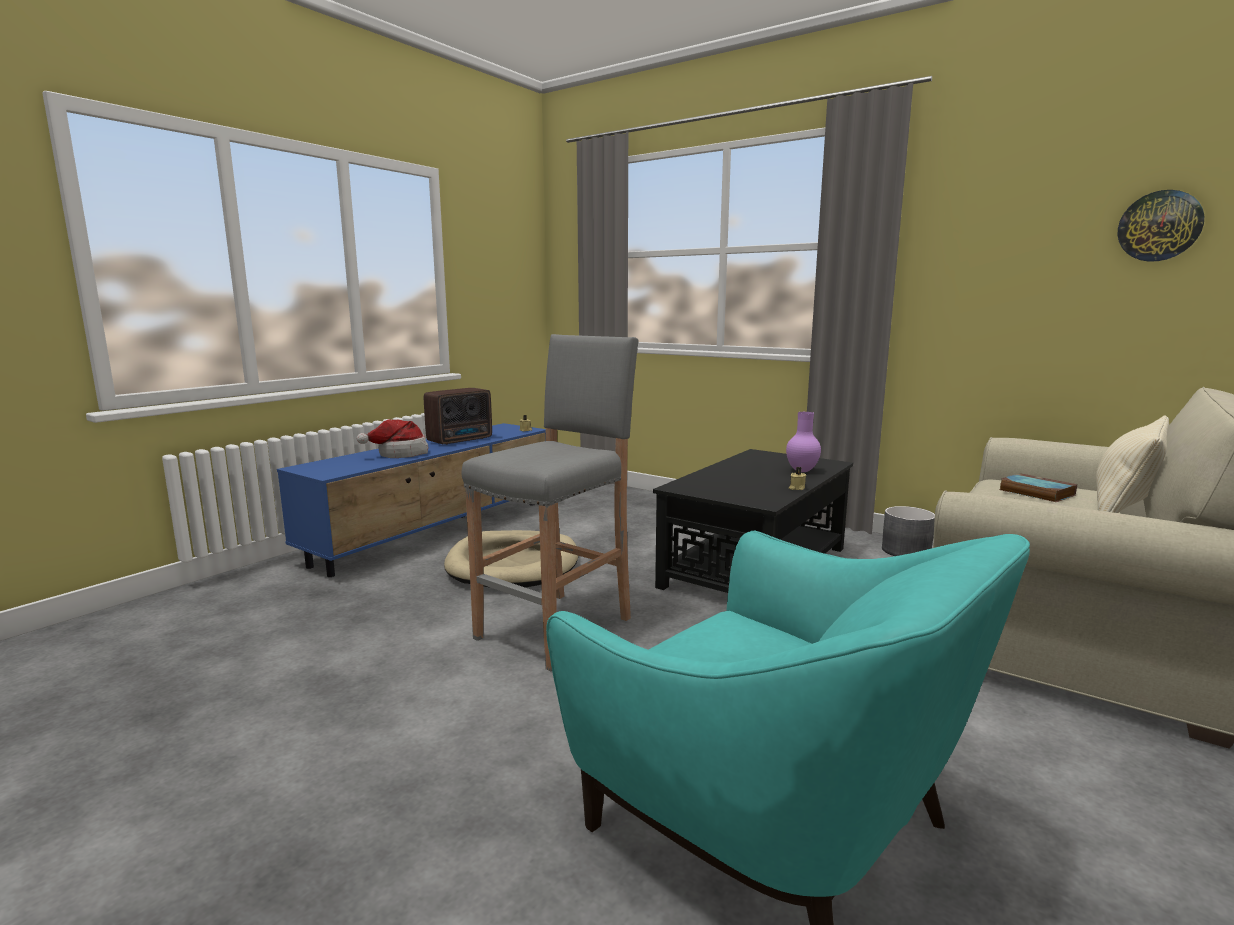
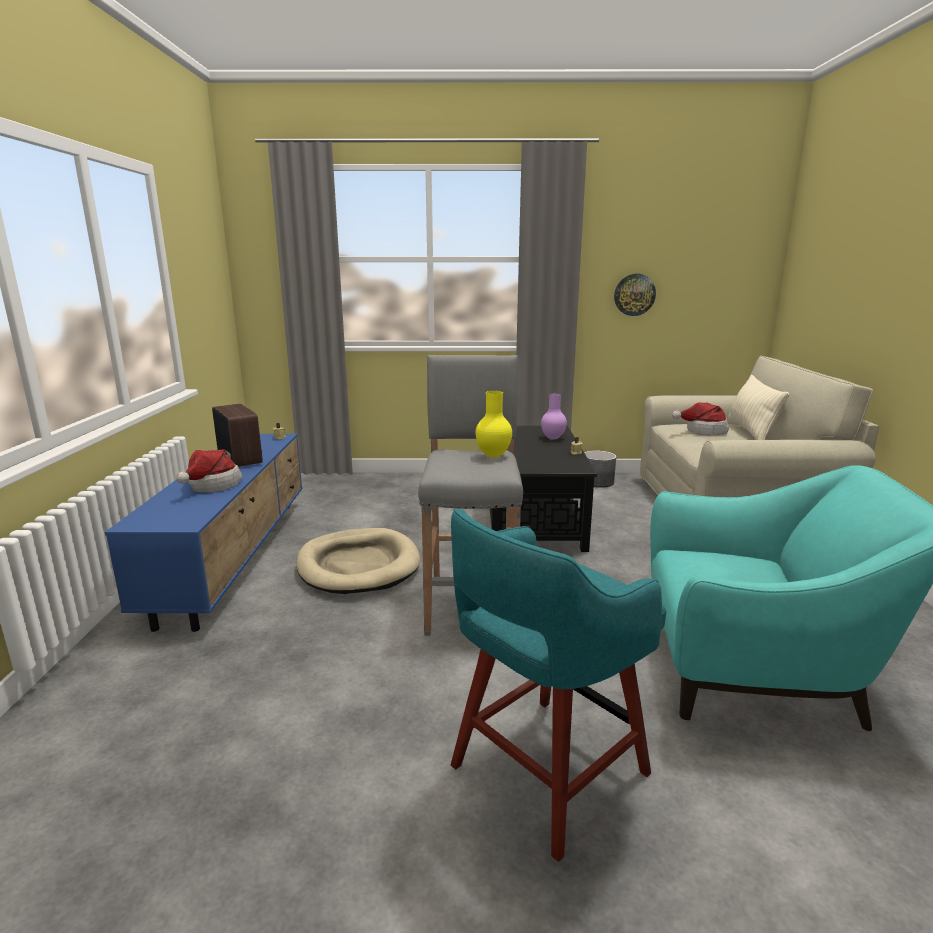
camera: 35 degrees left, 5 degrees up
(375, 798) = (544, 772): none -> turquoise stool
(462, 440) = (240, 459): radio -> radio turned 45 degrees counterclockwise
(579, 452) = (492, 456): none -> yellow vase
(1034, 492) = (703, 431): book -> hat
(1159, 226) = (726, 256): wall clock -> wall clock (634, 295)

